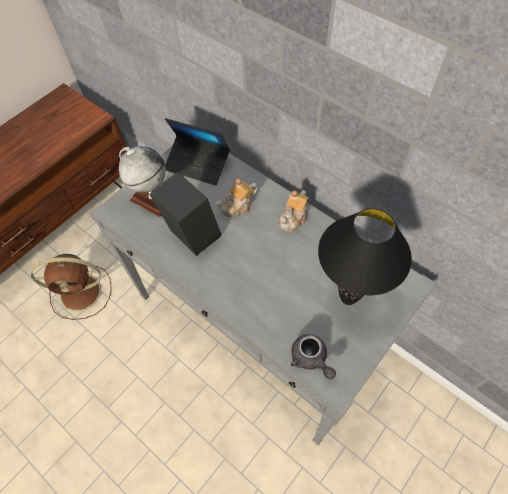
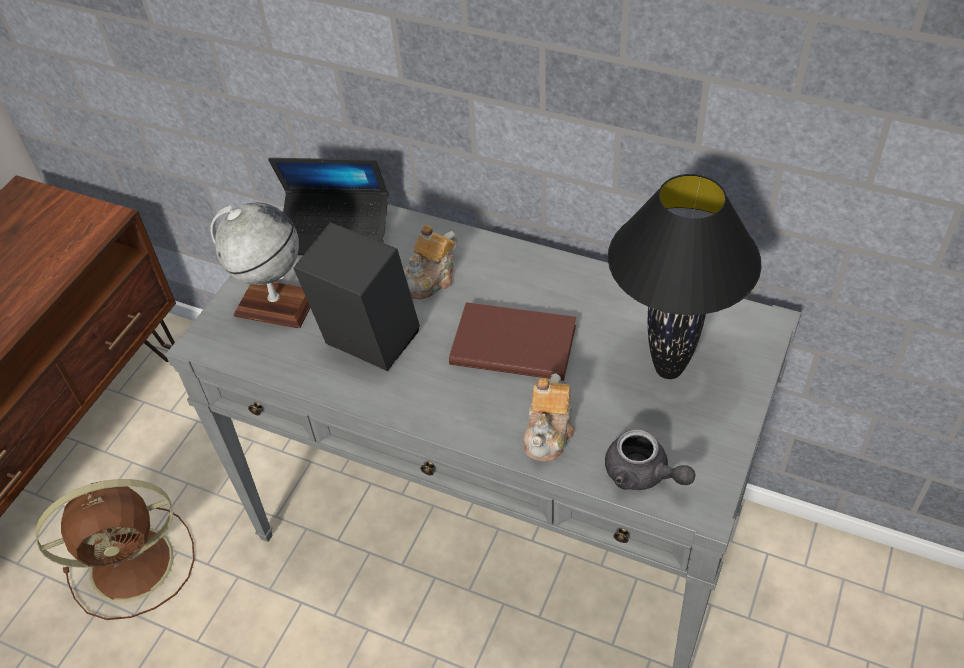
camera: 15 degrees left, 10 degrees down
(268, 257) = (512, 343): none -> brown book
(293, 218) = (533, 275): teapot -> teapot (549, 433)

